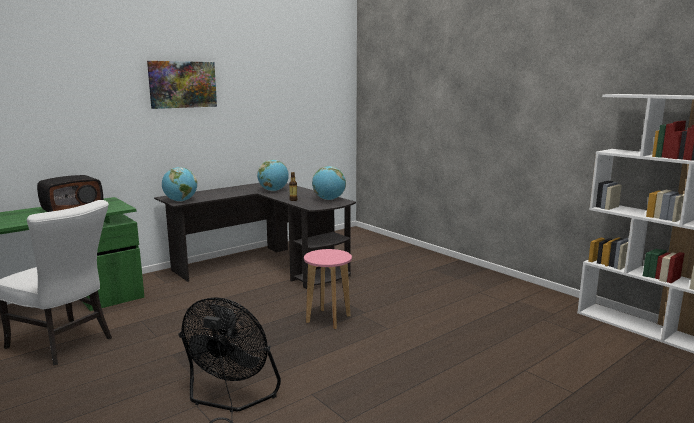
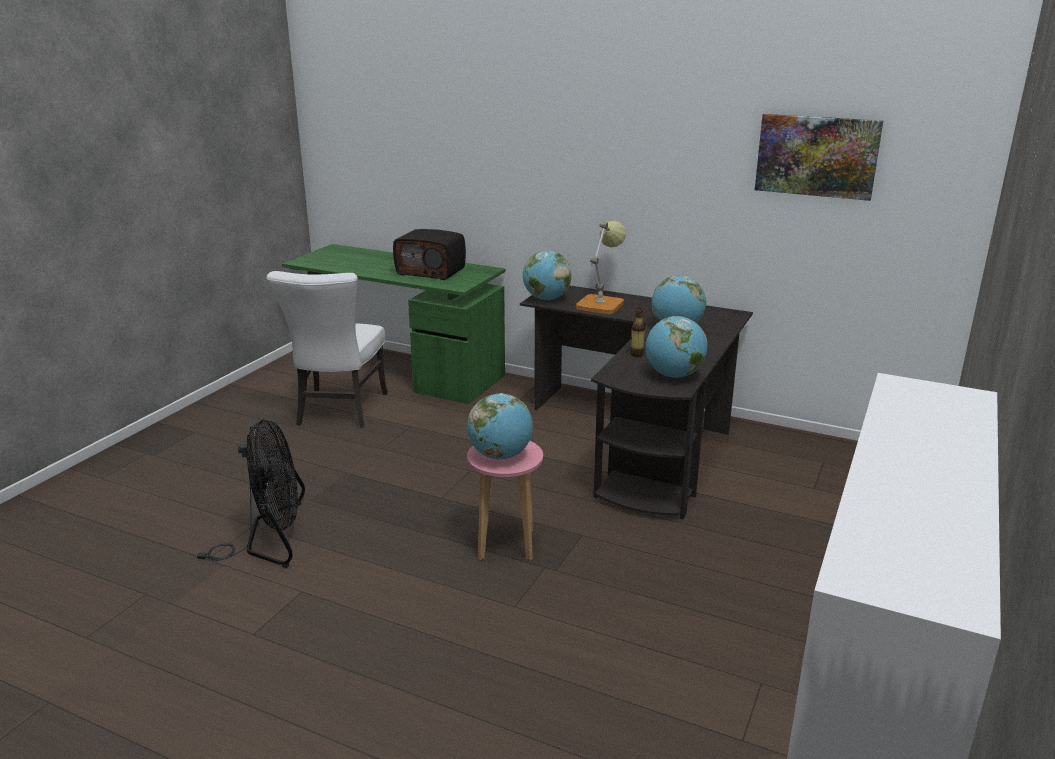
camera: 65 degrees right, 10 degrees up
(182, 84) = (610, 127): picture -> picture (817, 156)
(212, 194) = (602, 303): none -> table lamp
(329, 257) = (500, 456): none -> globe

